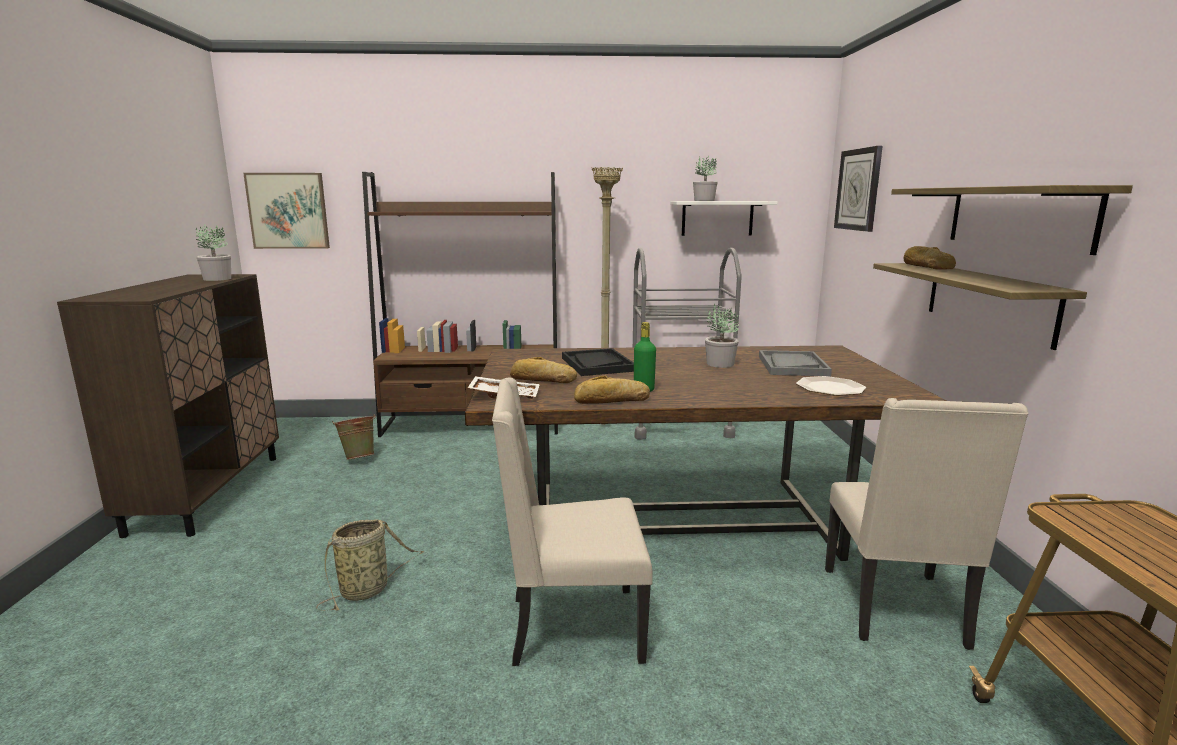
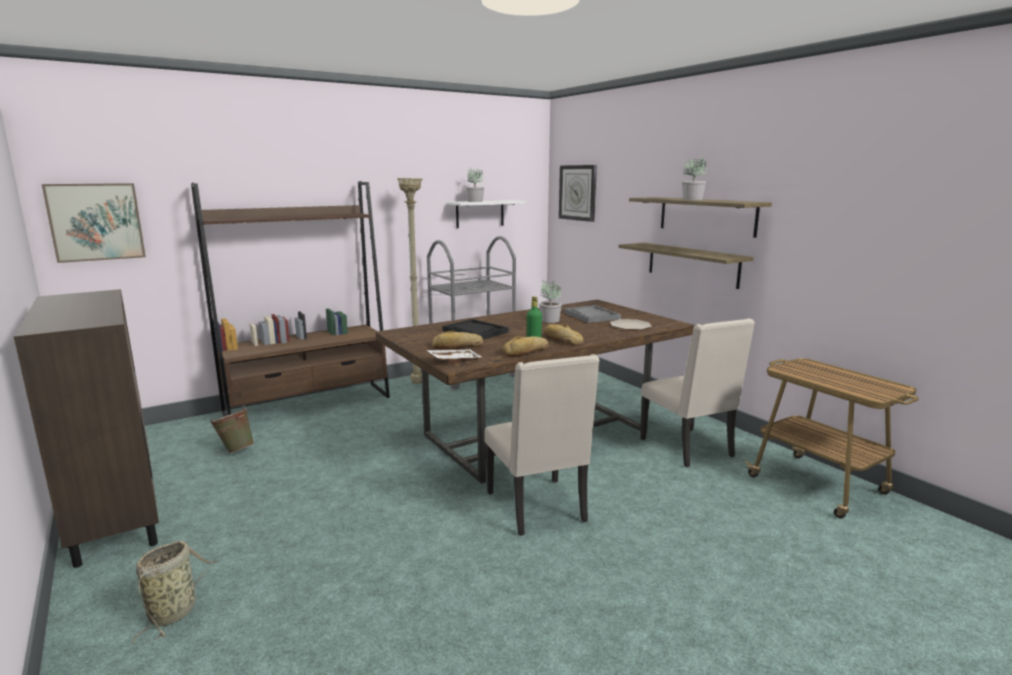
camera: 30 degrees left, 0 degrees up
(217, 279) = (101, 297): potted plant -> potted plant (693, 199)
(367, 590) = (375, 530): basket -> basket (175, 611)
(571, 627) = (538, 508): beige chair -> beige chair turned 75 degrees counterclockwise
(926, 266) = (651, 245): bread -> bread (562, 340)

